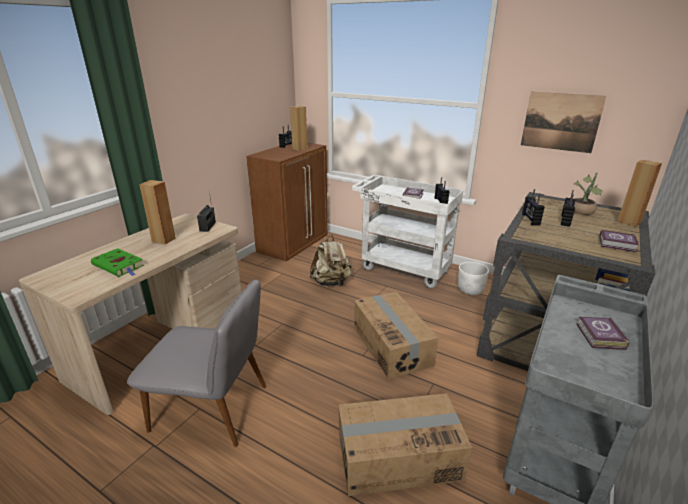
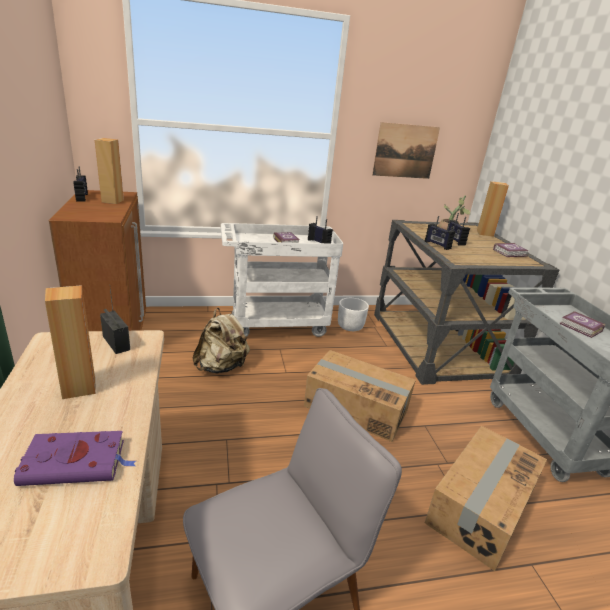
camera: 45 degrees left, 0 degrees up
(119, 266) = (77, 462): green book -> purple book

